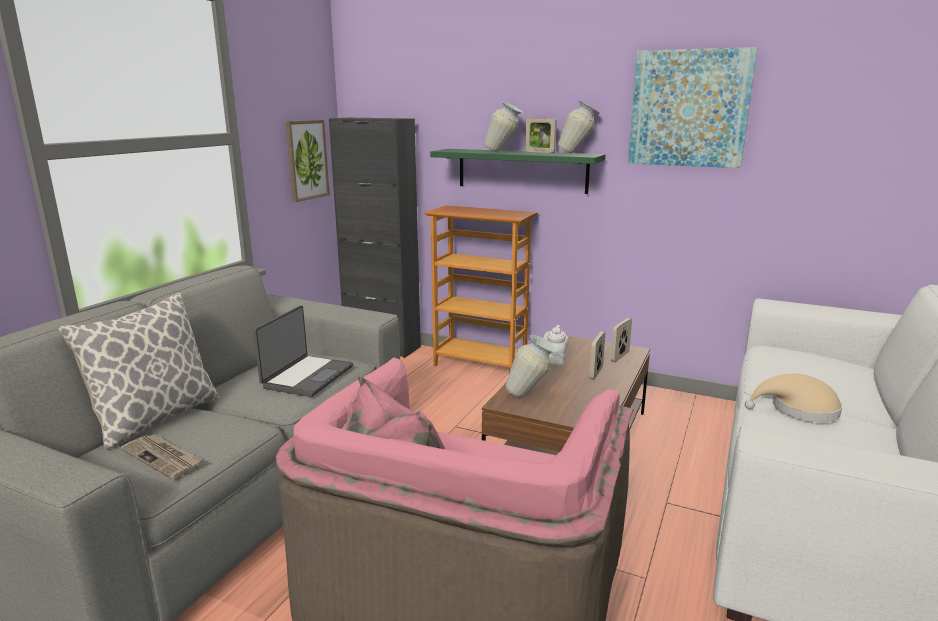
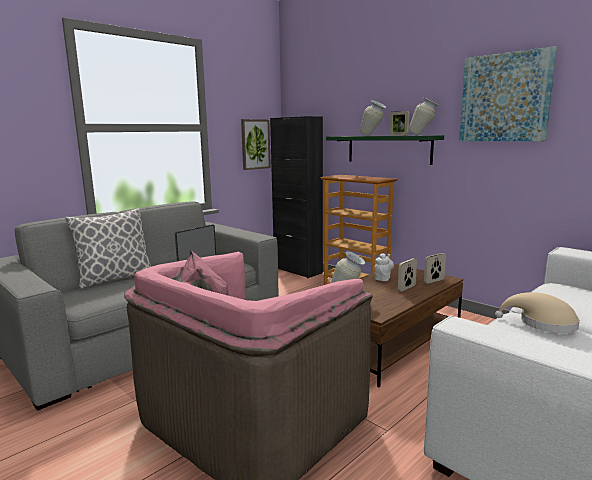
camera: 20 degrees right, 5 degrees down
(163, 458) = (100, 295): newspaper -> none

